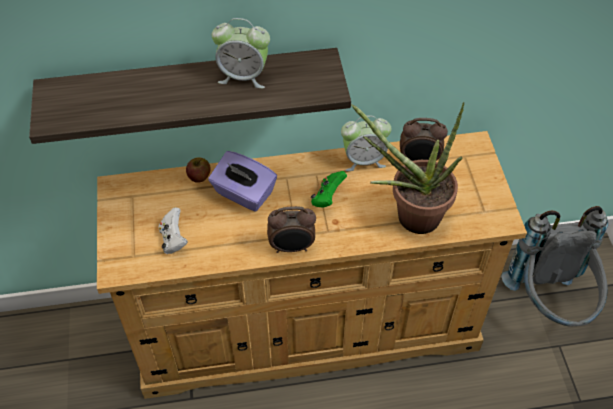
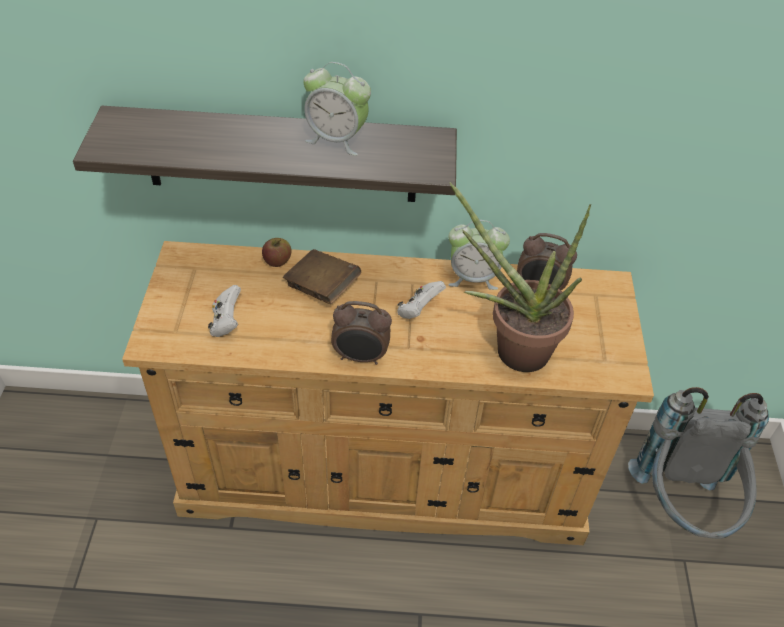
camera: 10 degrees right, 5 degrees down
(243, 194) = (322, 288): purple tissue box -> brown book
(327, 197) = (418, 310): green game controller -> white game controller

